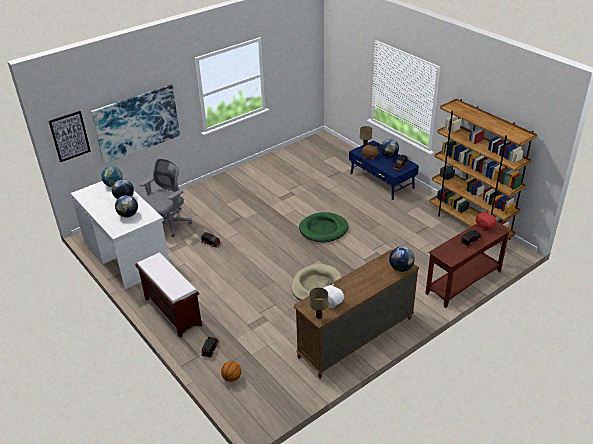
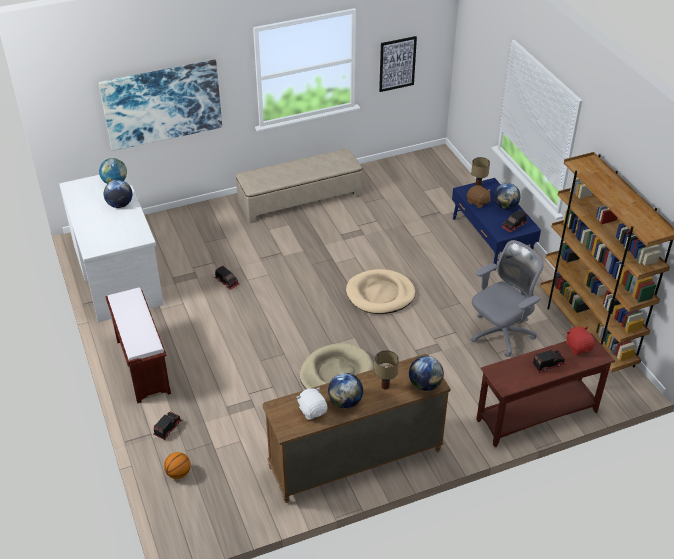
camera: 15 degrees right, 5 degrees up
(70, 136) = (68, 111): picture -> picture (397, 64)
(128, 215) = (115, 229): globe -> globe (345, 402)
(168, 226) = (183, 246): grey office chair -> grey office chair (499, 336)
(240, 180) = (300, 198): none -> beige bench
(319, 317) = (287, 427): table lamp -> table lamp (385, 386)
(323, 229) = (380, 294): green dog bed -> beige dog bed

